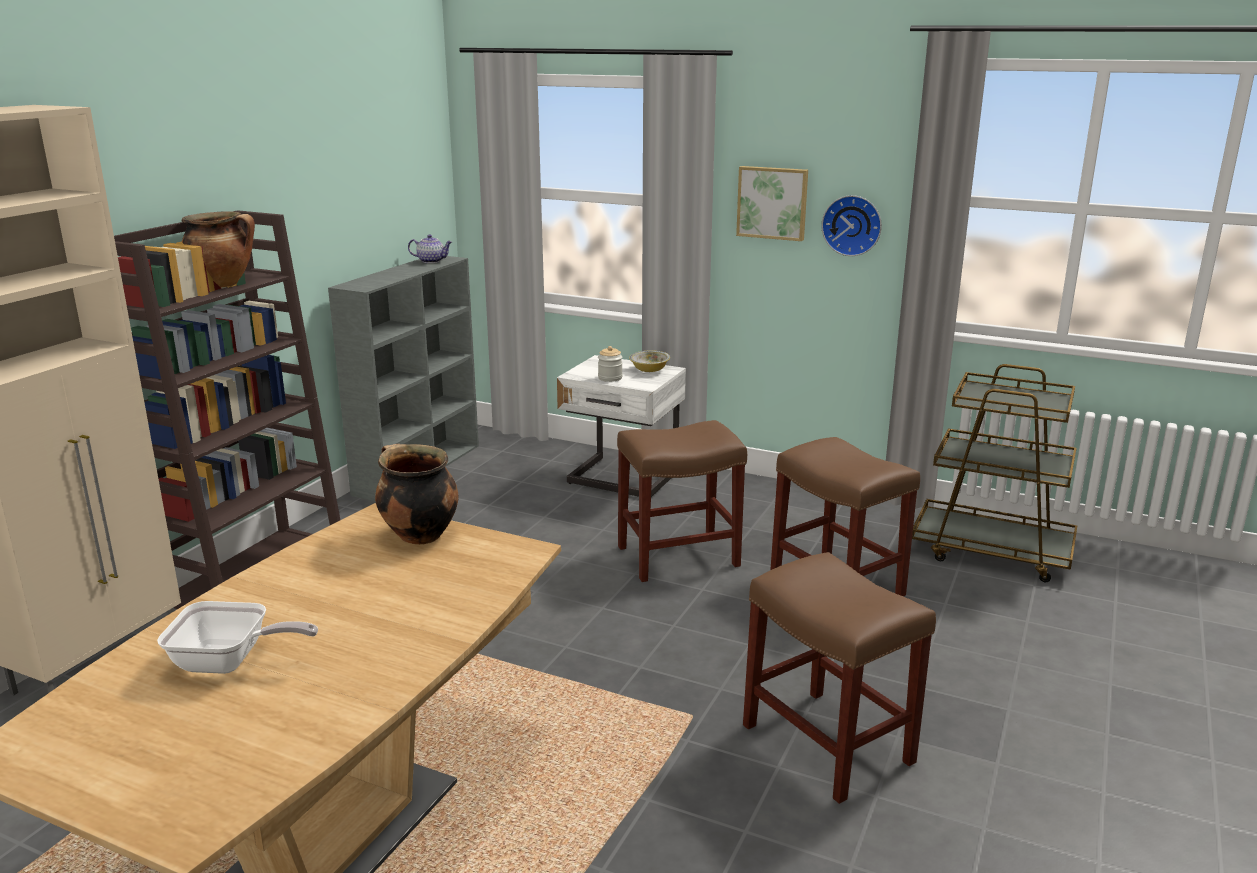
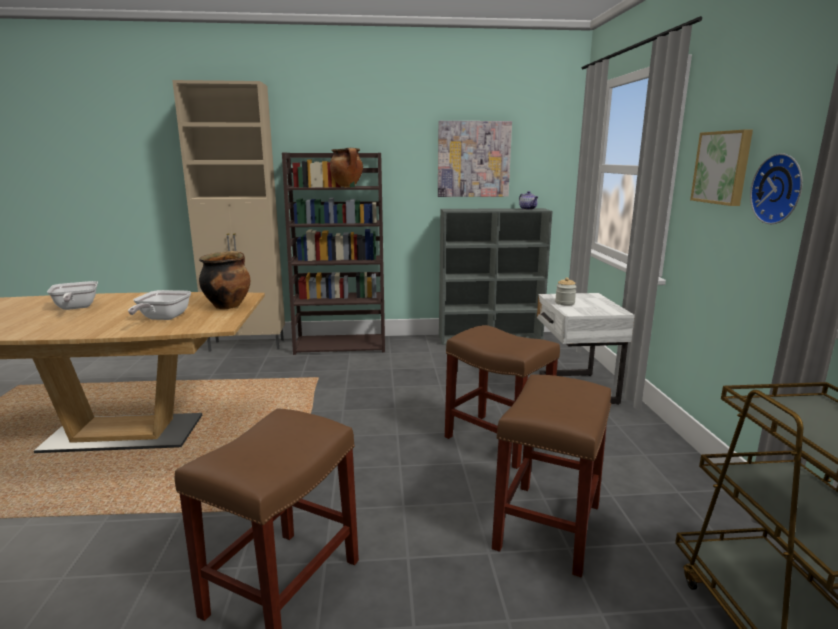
camera: 60 degrees right, 5 degrees down
(350, 197) = (473, 159): none -> picture
(427, 587) = (162, 318): none -> frying pan
(649, 370) = (604, 308): bowl -> none

